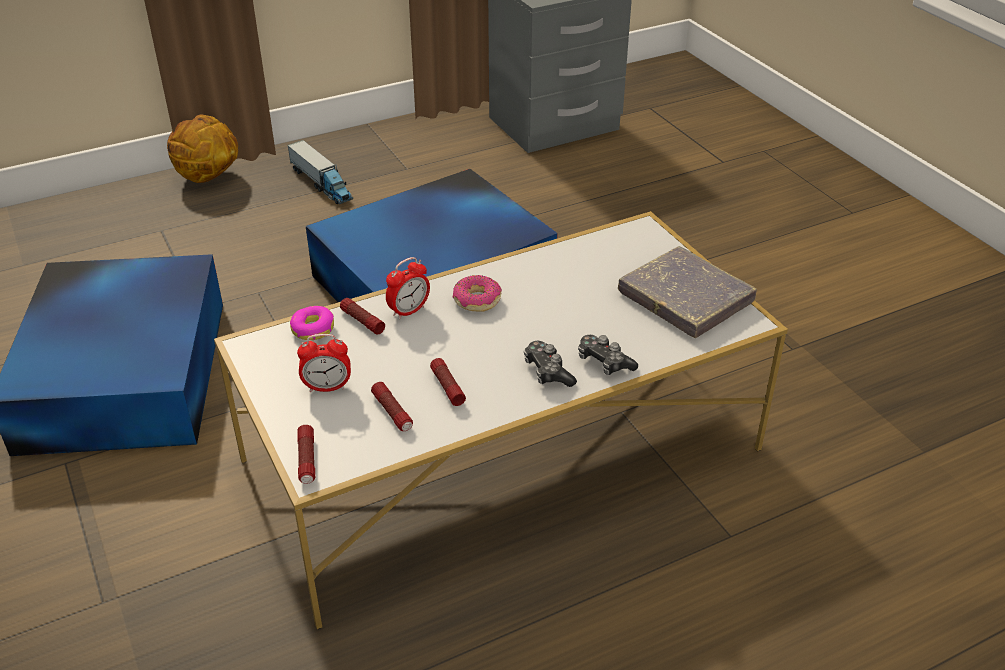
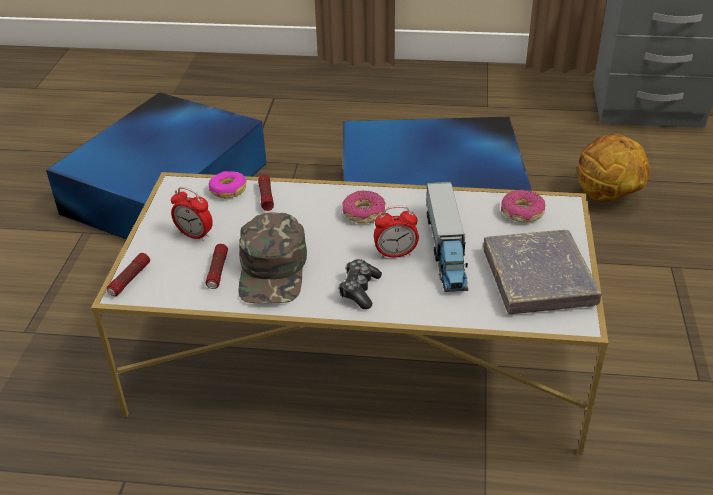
camera: 35 degrees right, 0 degrees up
(207, 177) = (336, 70): basketball -> basketball (606, 196)
(321, 184) = (412, 98): toy truck -> toy truck (446, 249)
(409, 311) = (306, 202): alarm clock -> alarm clock (395, 254)
(447, 387) = (273, 269): flashlight -> green cap
(604, 362) = (411, 301): game controller -> none
(615, 247) = (522, 212): none -> donut

